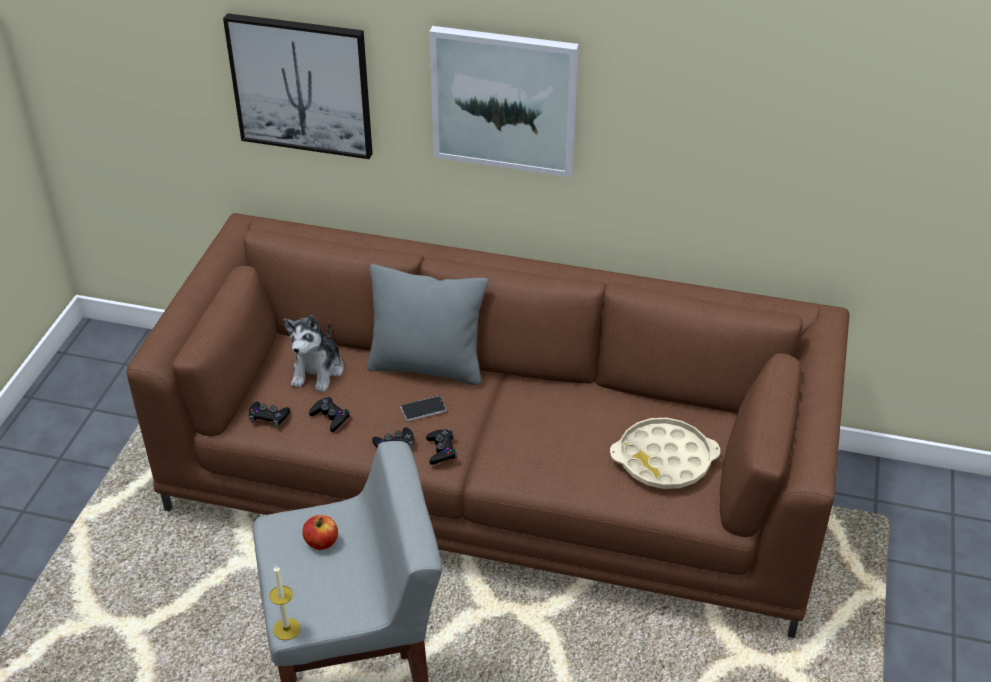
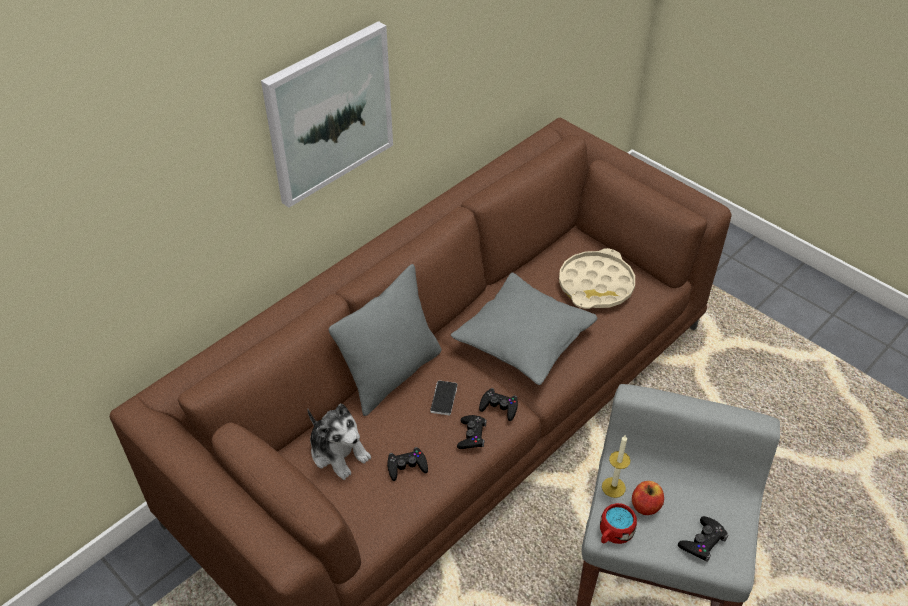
camera: 60 degrees left, 5 degrees up
(268, 417) = (372, 513): black game controller -> black game controller (702, 541)
(276, 529) = (613, 533): none -> red mug
(286, 629) = (736, 569): candle -> candle (613, 487)
(301, 85) = (147, 227): picture -> none
(541, 435) = (524, 339): none -> grey pillow

